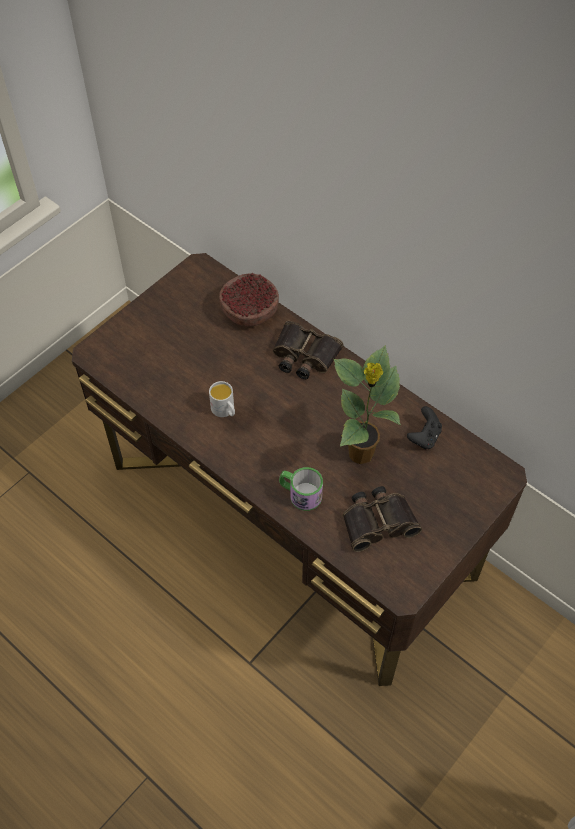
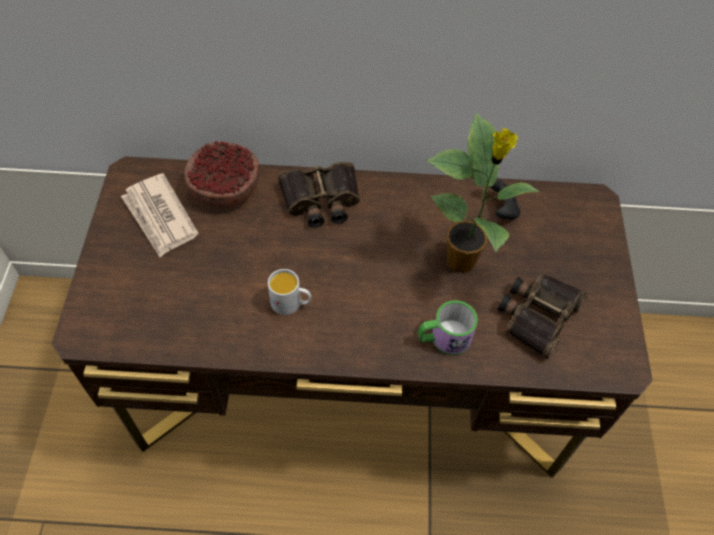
camera: 40 degrees left, 0 degrees up
(193, 307) = (160, 217): none -> newspaper

